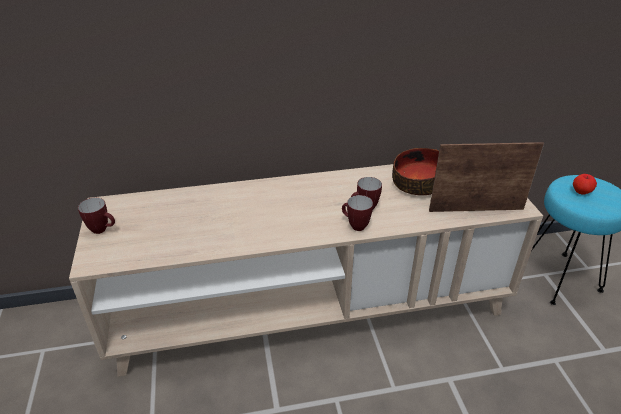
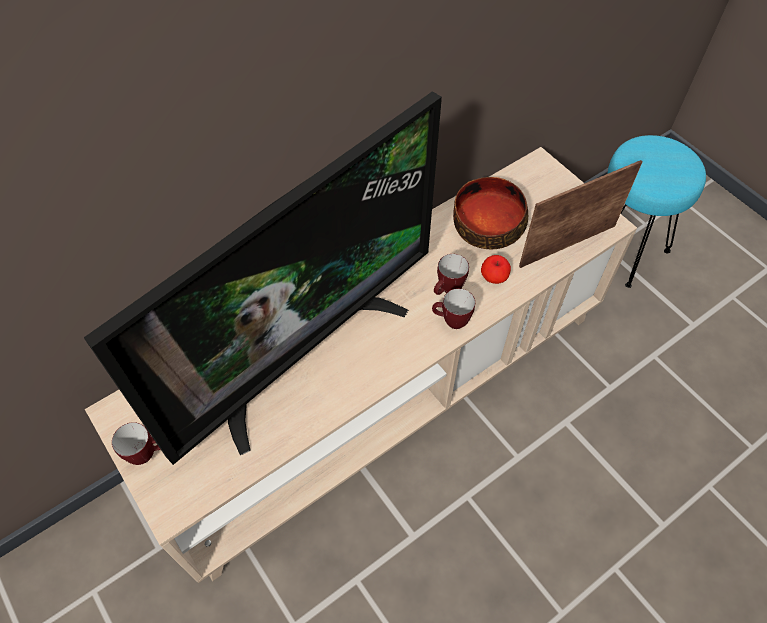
camera: 25 degrees left, 20 degrees up
(238, 211) = (302, 353): none -> television
(581, 192) = (650, 166): apple -> apple (494, 278)

